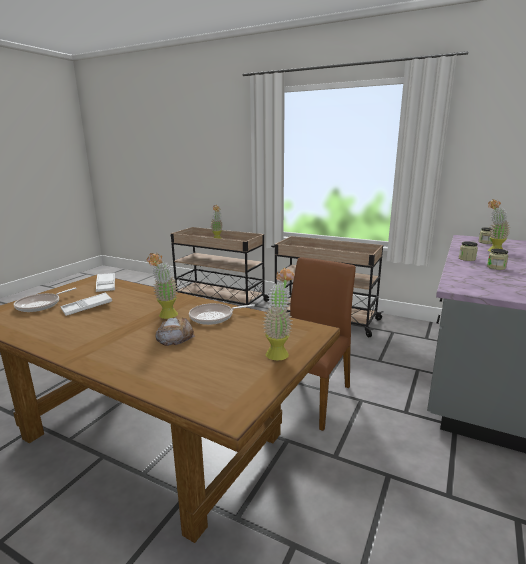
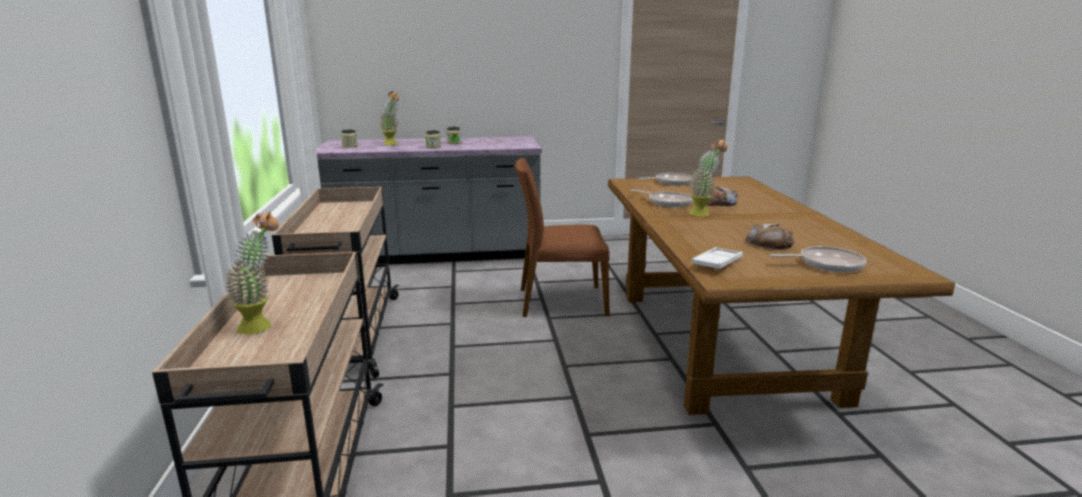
camera: 125 degrees left, 0 degrees up
(87, 307) = (769, 243): white tray -> bread
(279, 351) = (671, 182): potted plant -> frying pan

